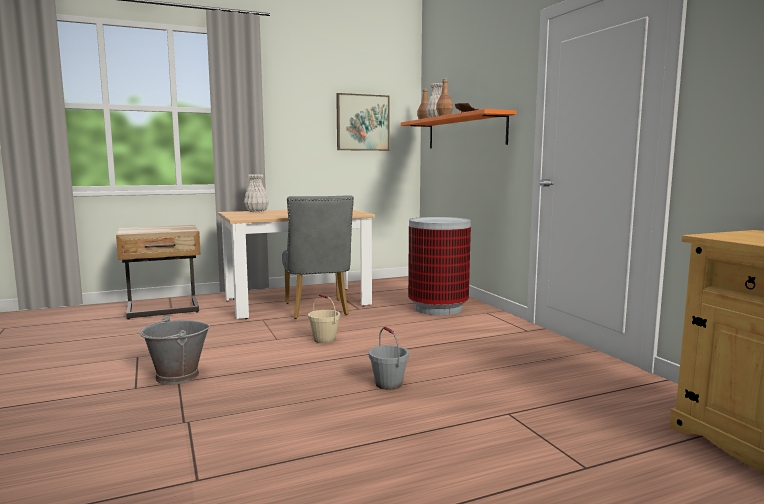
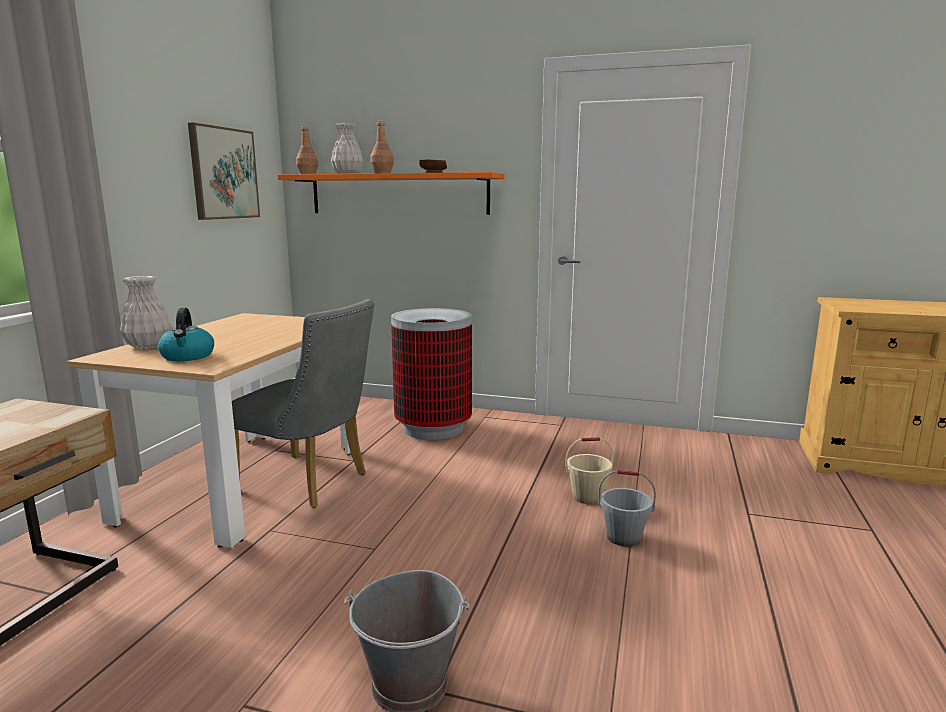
camera: 50 degrees left, 5 degrees up
(250, 215) = (188, 356): none -> kettle
(324, 340) = (431, 519): beige bucket -> beige bucket (587, 497)

